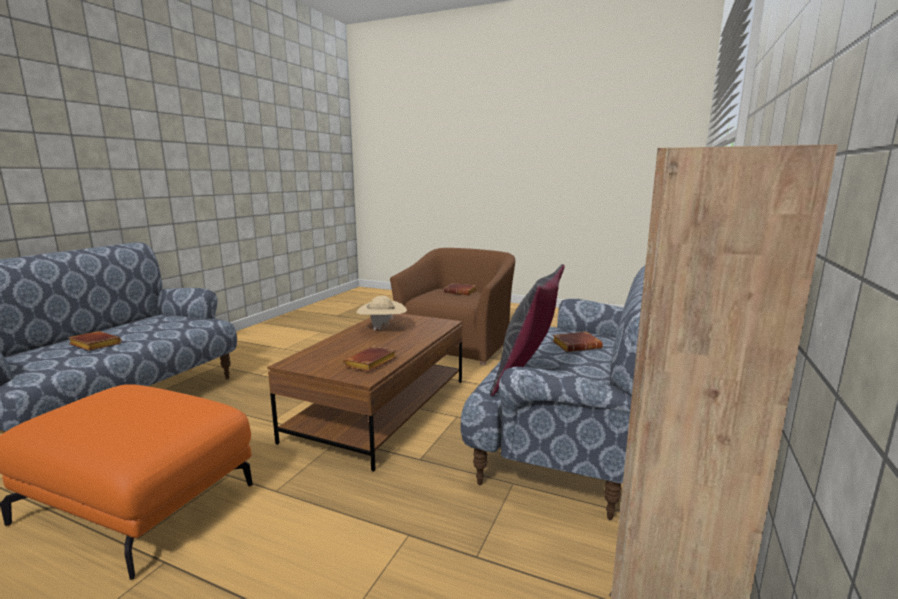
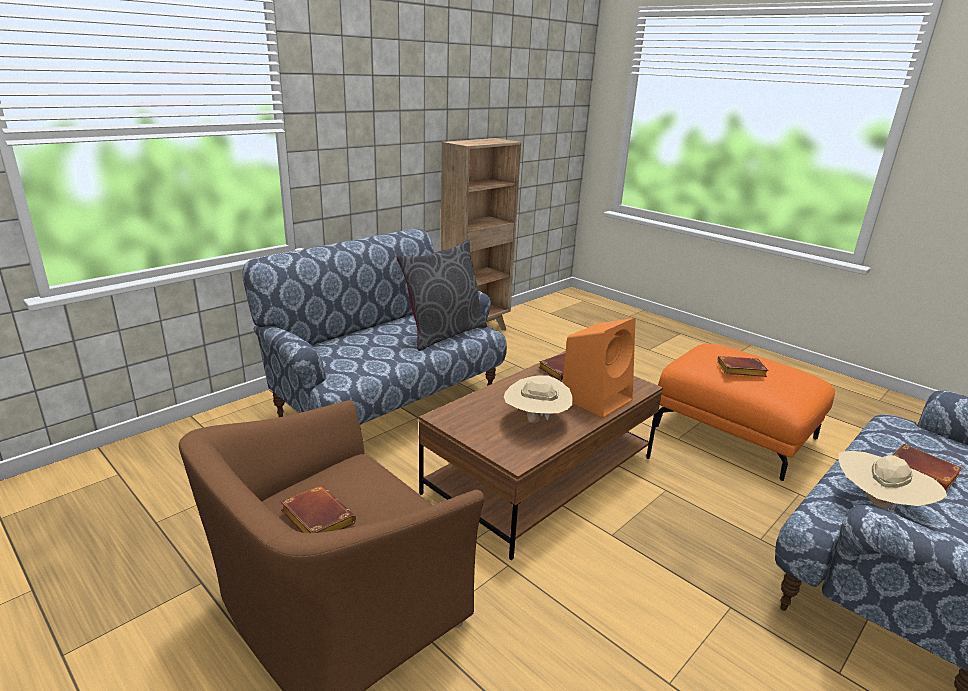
camera: 160 degrees left, 10 degrees up
(165, 327) = (878, 505): none -> beige hat
(336, 347) = (597, 398): none -> orange speaker
(577, 345) = (354, 349): brown book -> brown book (740, 371)

